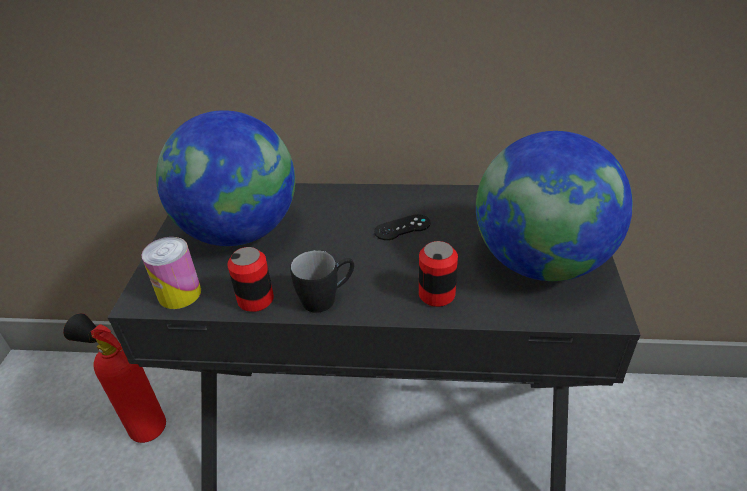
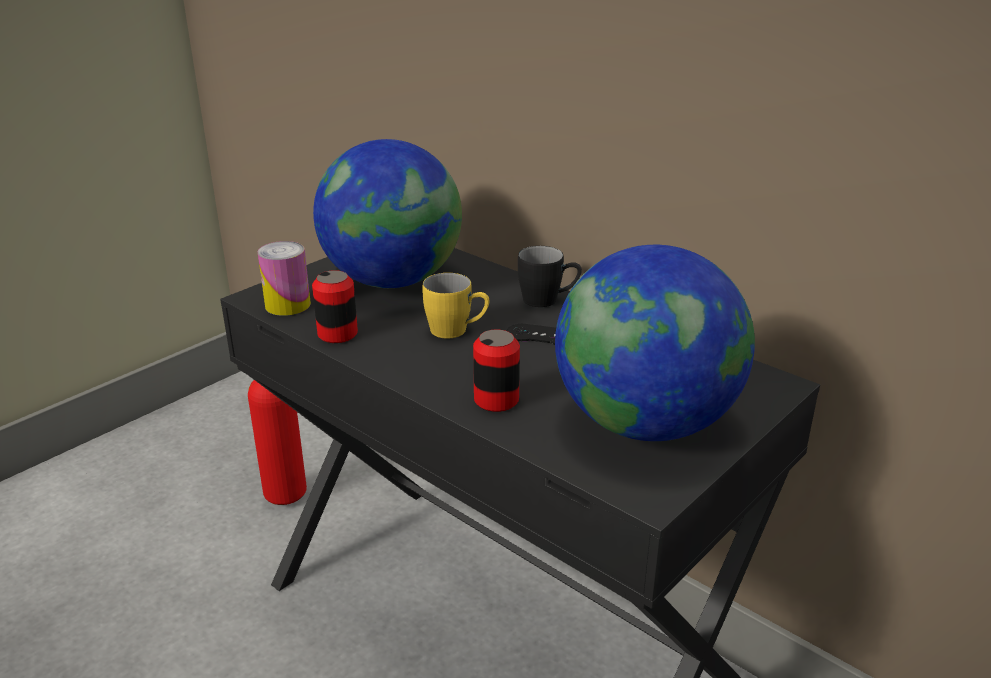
camera: 35 degrees right, 10 degrees down
(326, 298) = (395, 358): black mug -> black mug (548, 300)
(342, 252) = (457, 331): none -> yellow mug

